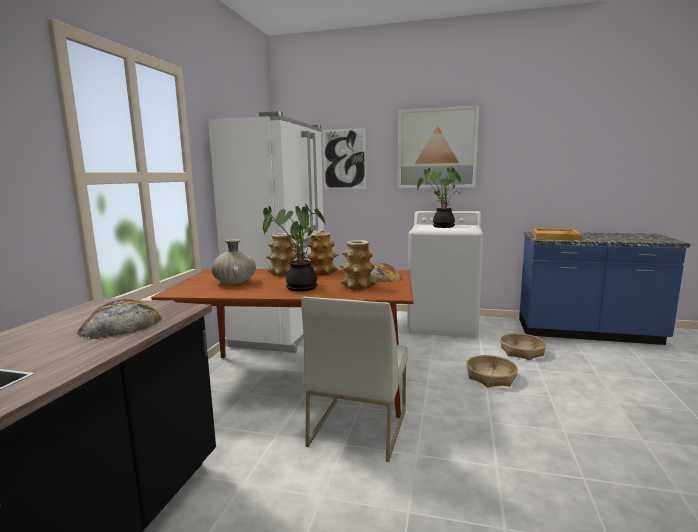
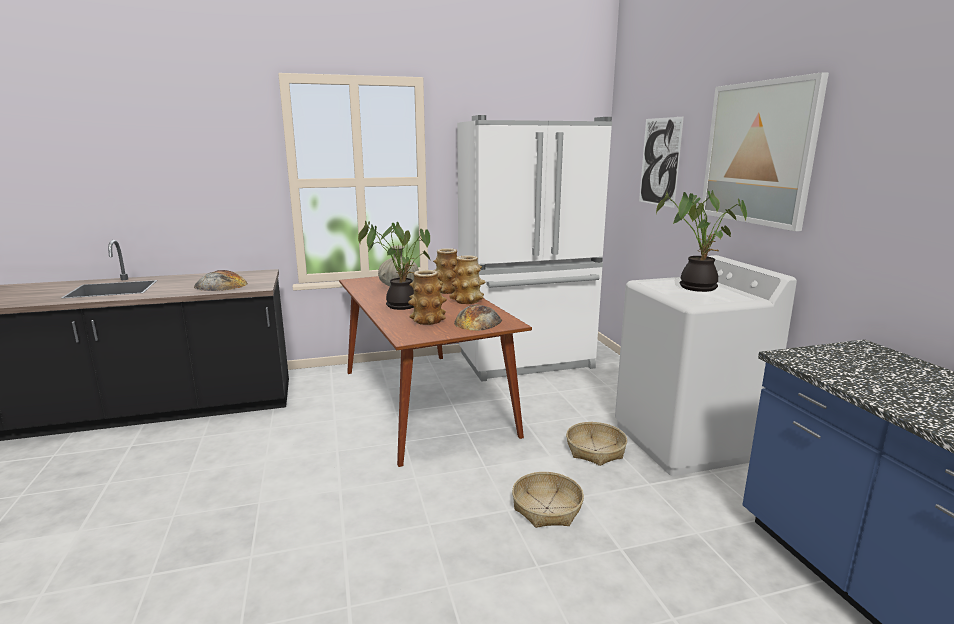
camera: 60 degrees right, 5 degrees up
(358, 427) = (368, 449): white chair -> none
(522, 352) = (671, 525): basket -> basket (595, 450)
(555, 236) = (845, 363): beige tray -> none

